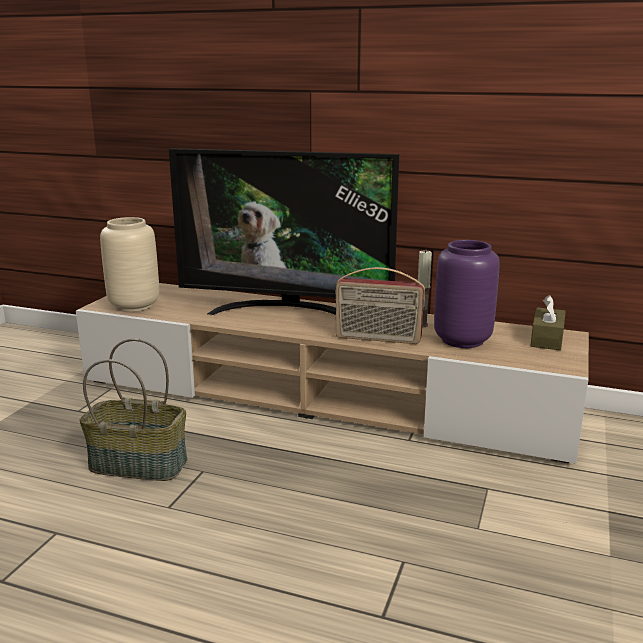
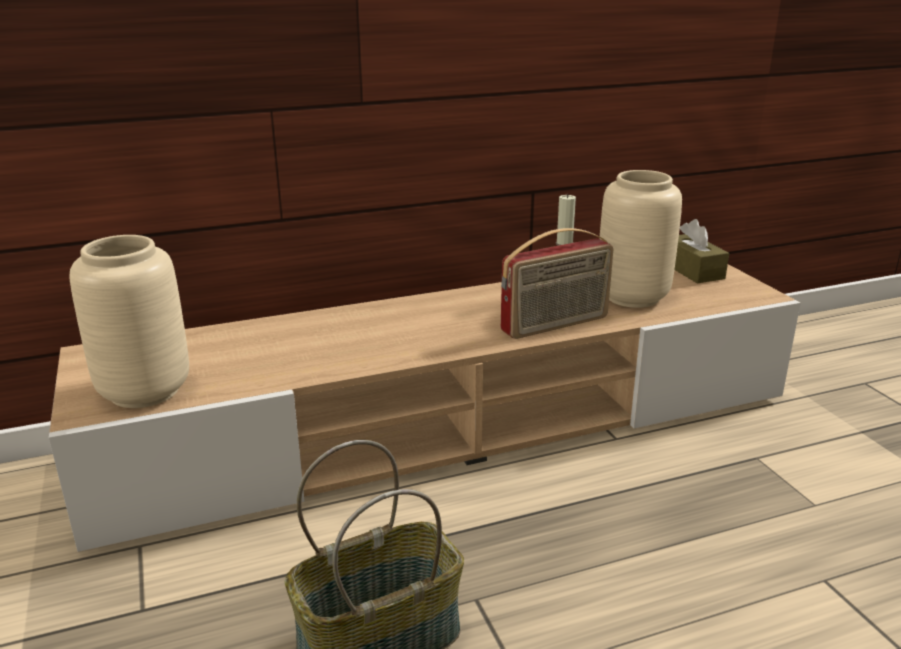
camera: 40 degrees left, 5 degrees up
(286, 311) = (385, 324): television -> none
(463, 340) = (632, 296): purple vase -> beige vase

